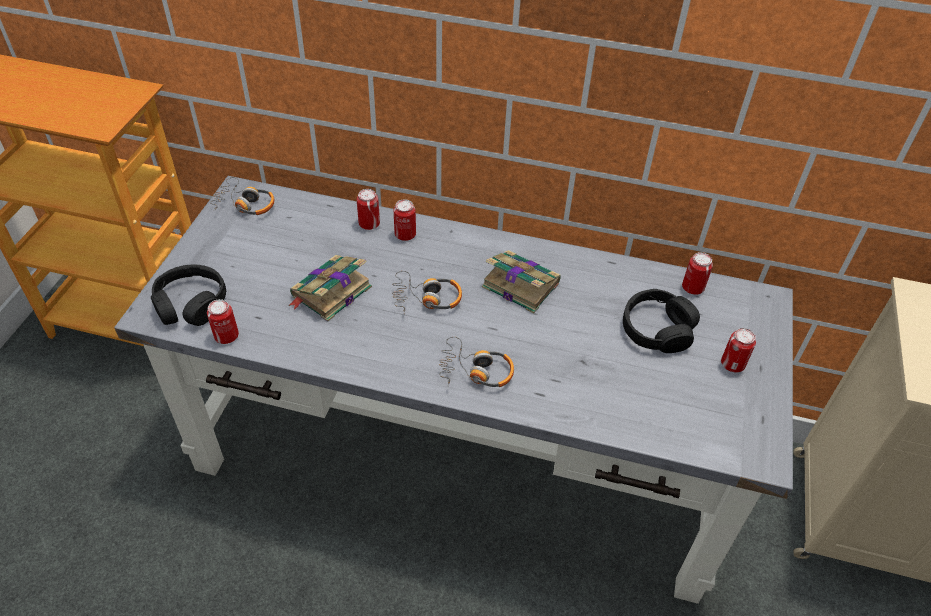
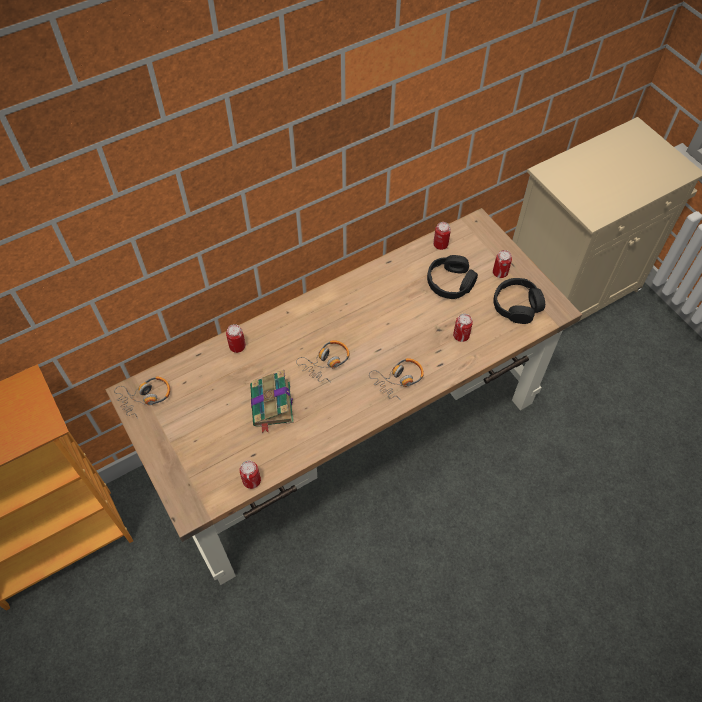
camera: 45 degrees left, 10 degrees up
(191, 304) = (204, 483): black headphones -> black headphones (517, 305)
(405, 235) = (266, 336): can -> can (461, 336)
(462, 452) = (351, 433): grey desk -> brown desk
(519, 284) = (360, 313): book -> none

